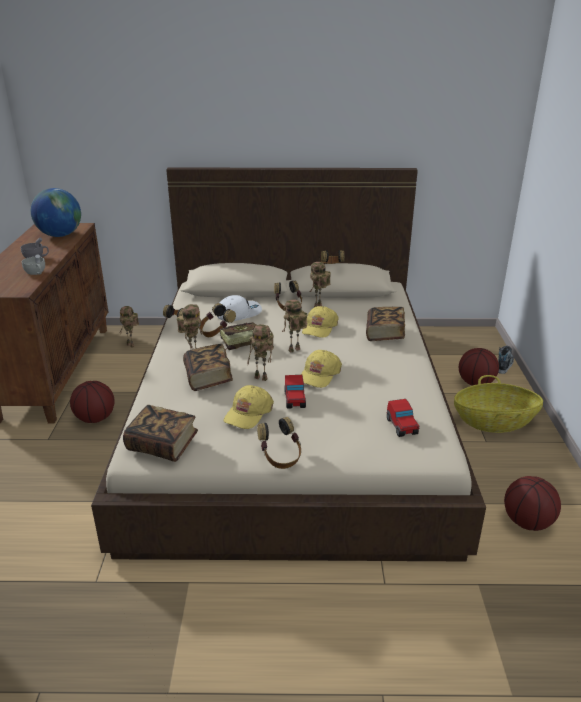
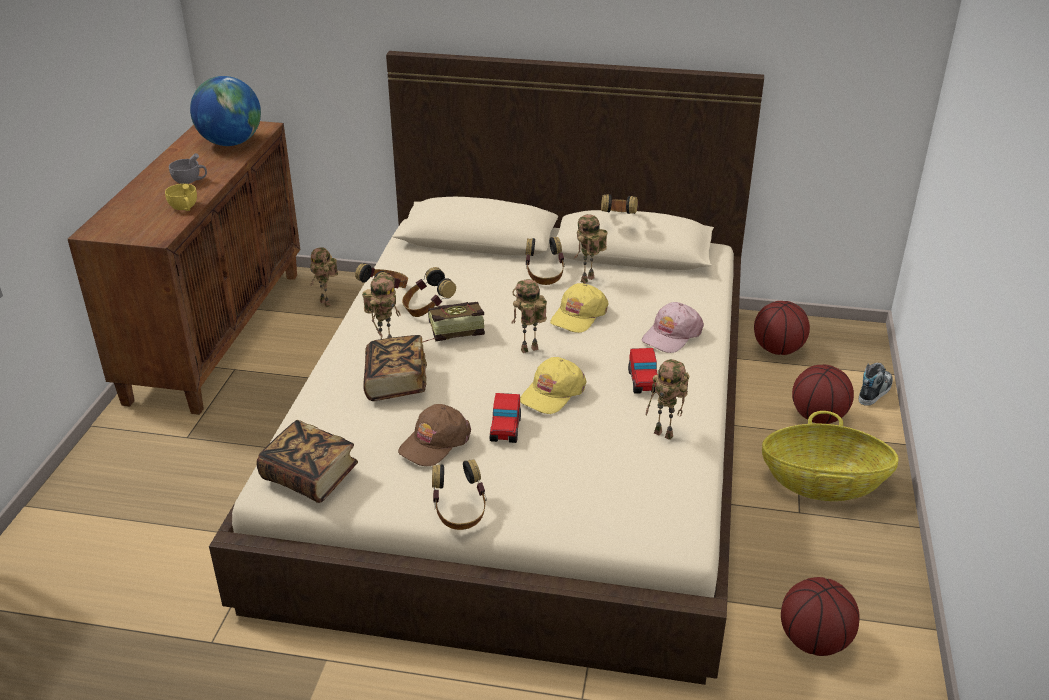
camera: 10 degrees right, 5 degrees up
(36, 273) = (184, 208): white cup -> yellow cup
(95, 418) = (254, 413): basketball -> basketball (777, 349)
(239, 313) = (469, 280): white cap -> none
(248, 413) = (435, 442): yellow cap -> brown cap
(262, 378) = (470, 390): toy robot -> toy robot (665, 434)
(384, 334) = (671, 335): book -> pink cap
(402, 426) = (641, 487): toy car -> toy car (643, 382)

